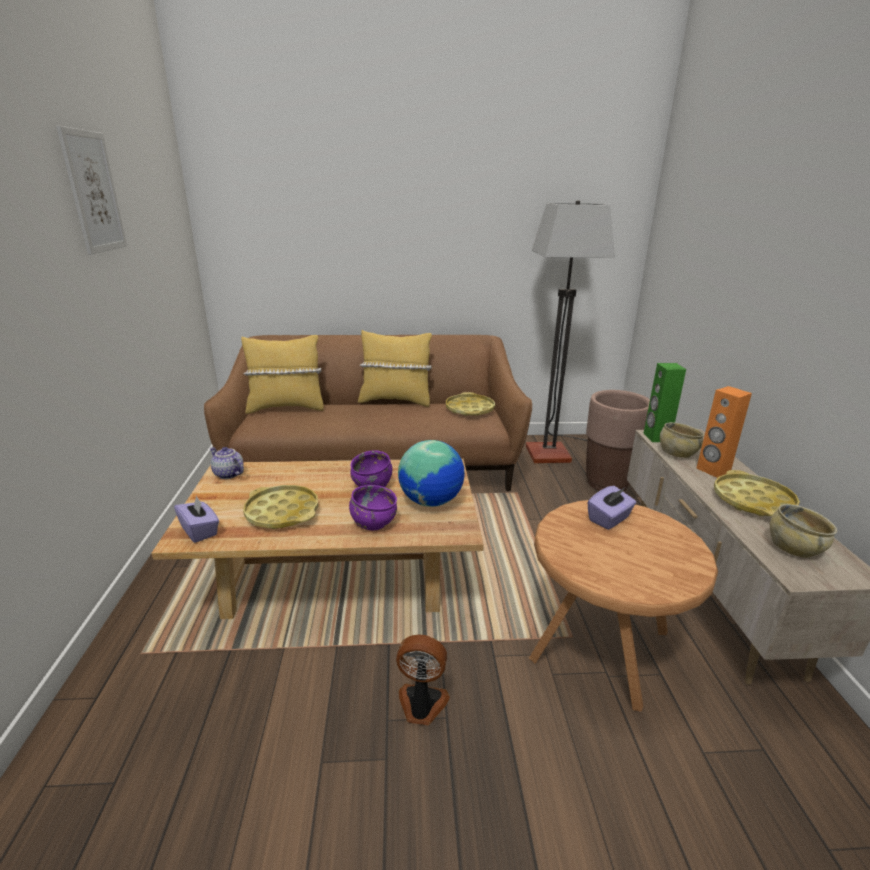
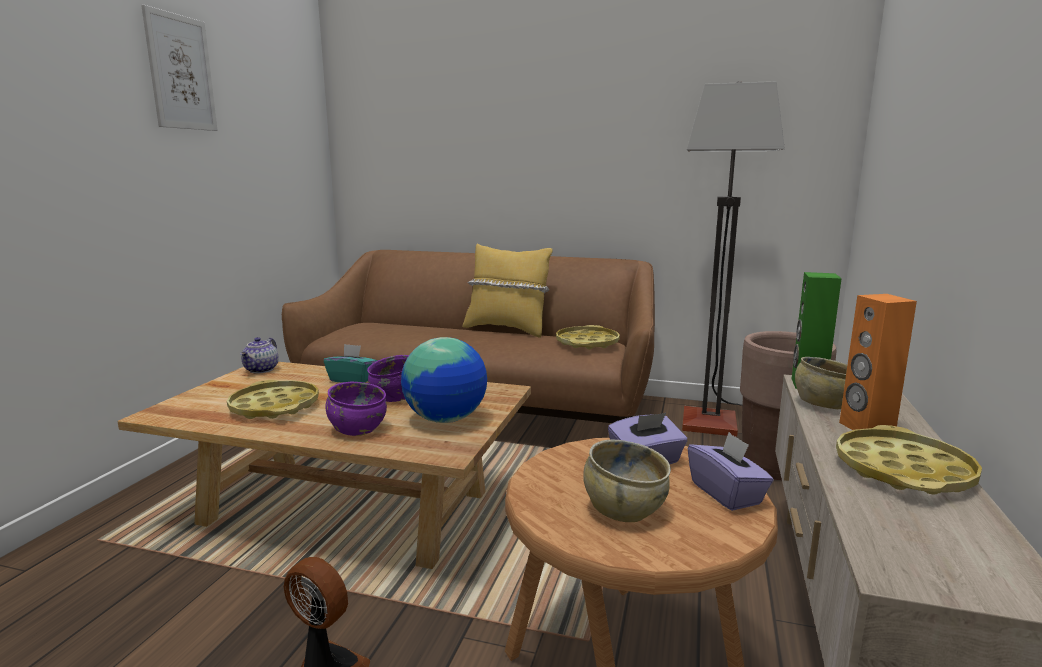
camera: 20 degrees right, 10 degrees down
(200, 531) = (180, 410): purple tissue box -> purple tissue box (726, 493)
(228, 474) = (262, 370): teapot -> teapot turned 135 degrees counterclockwise
(286, 407) = (382, 324): yellow pillow -> none
(319, 473) = (352, 379): none -> turquoise tissue box
(794, 548) = (924, 538): beige bowl -> beige bowl (623, 510)

